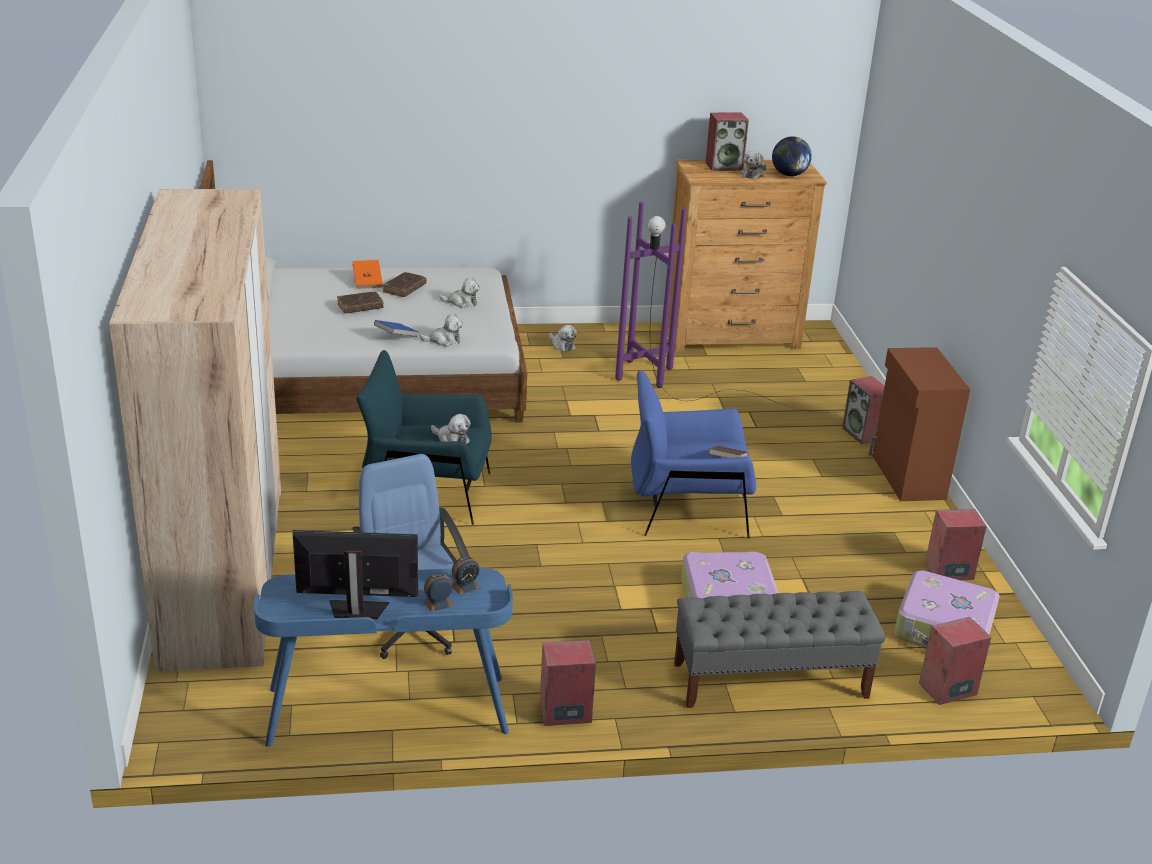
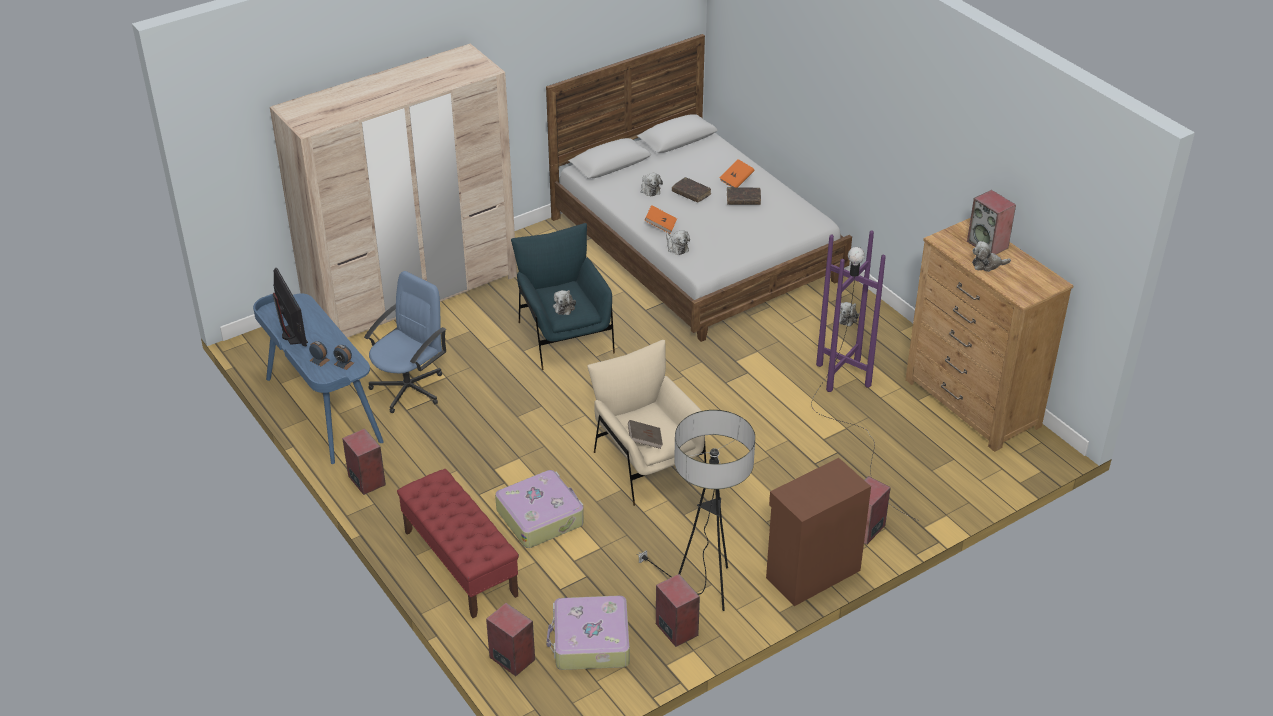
camera: 65 degrees right, 10 degrees up
(396, 337) = (660, 225): blue book -> orange book
(462, 303) = (748, 232): plush toy -> plush toy (650, 189)
(686, 509) = (647, 462): blue armchair -> beige armchair
(769, 681) = (460, 563): grey bench -> red bench
(789, 175) = (1012, 284): globe -> none
(899, 538) = (705, 589): none -> floor lamp

